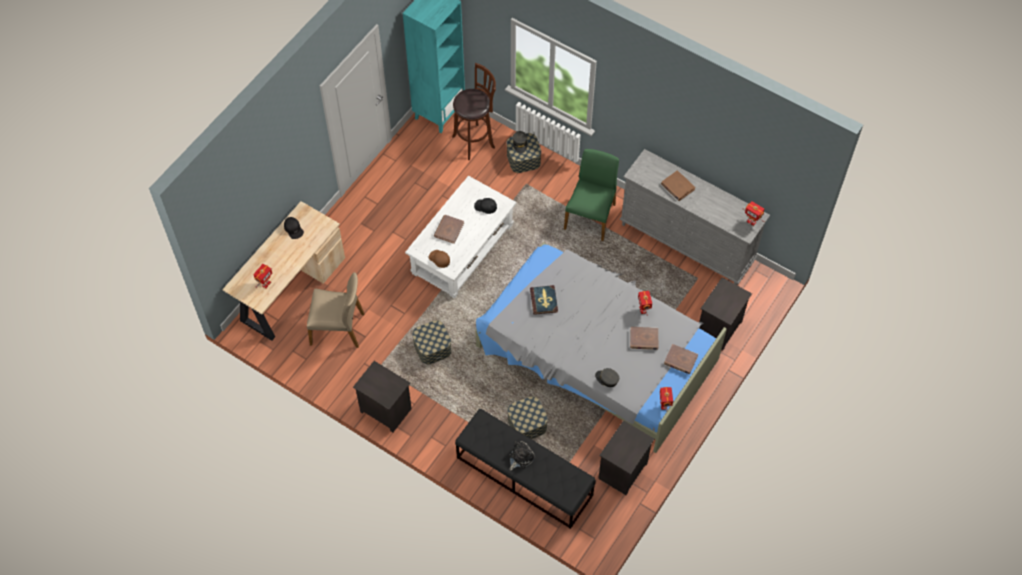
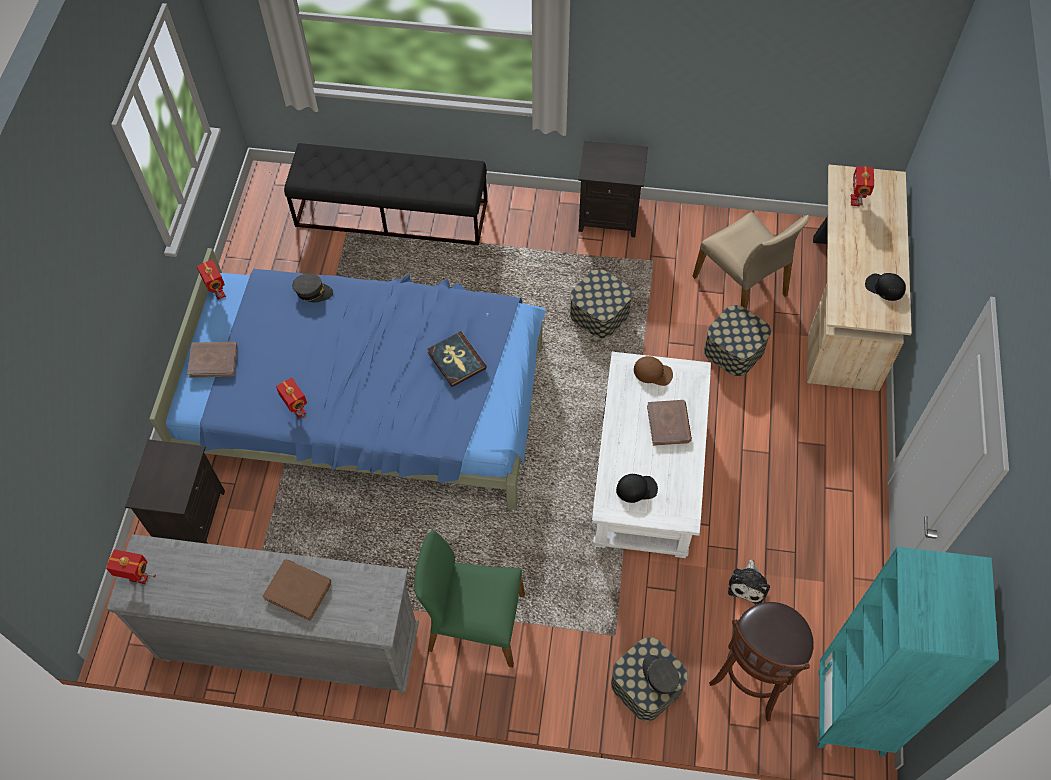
camera: 155 degrees right, 0 degrees up
(338, 328) = (741, 286): beige chair -> beige chair turned 105 degrees counterclockwise
(520, 457) = (390, 172): plush toy -> plush toy (748, 584)
(527, 424) = (418, 272): storage box -> storage box (734, 349)
(591, 216) = (475, 623): green chair -> green chair turned 105 degrees clockwise
(595, 352) = (369, 402): grey bed -> blue bed
(623, 472) = (266, 267): black nightstand -> none
(644, 339) = (280, 367): brown book -> none

